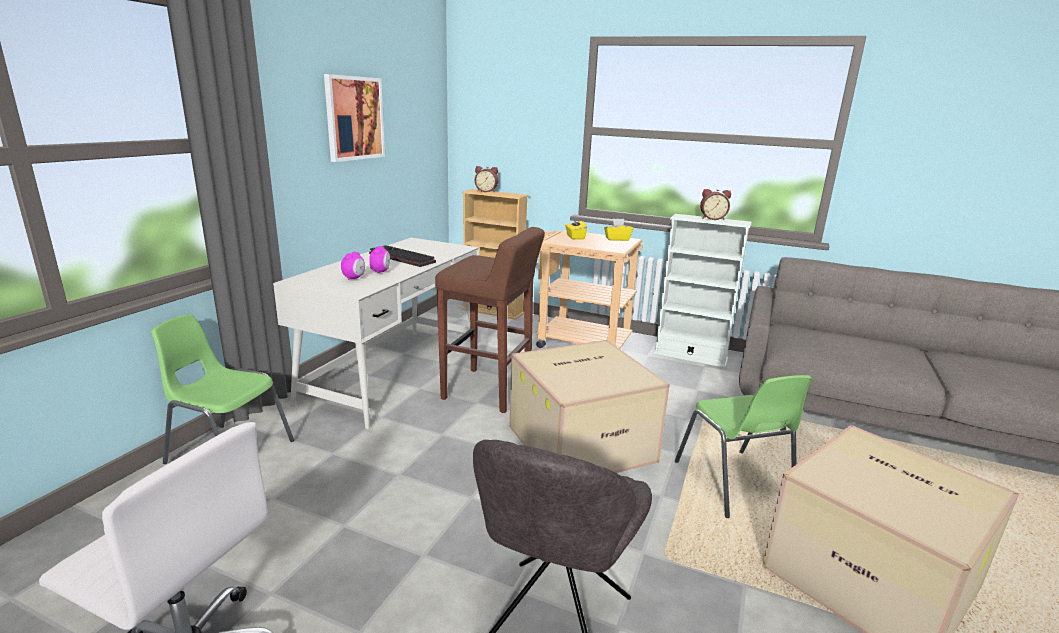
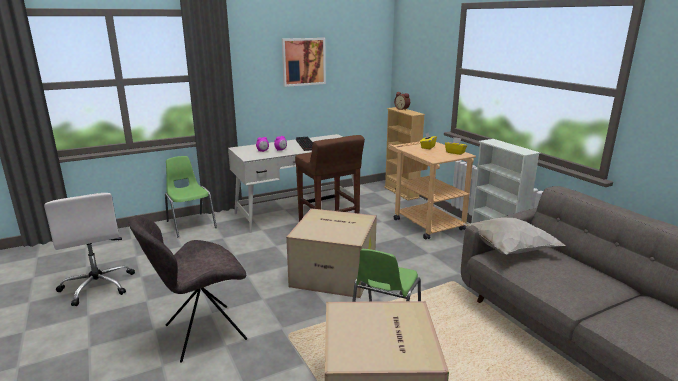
camera: 40 degrees right, 0 degrees up
(712, 218) = (510, 145): alarm clock -> none
(788, 340) = (508, 249): none -> white pillow

